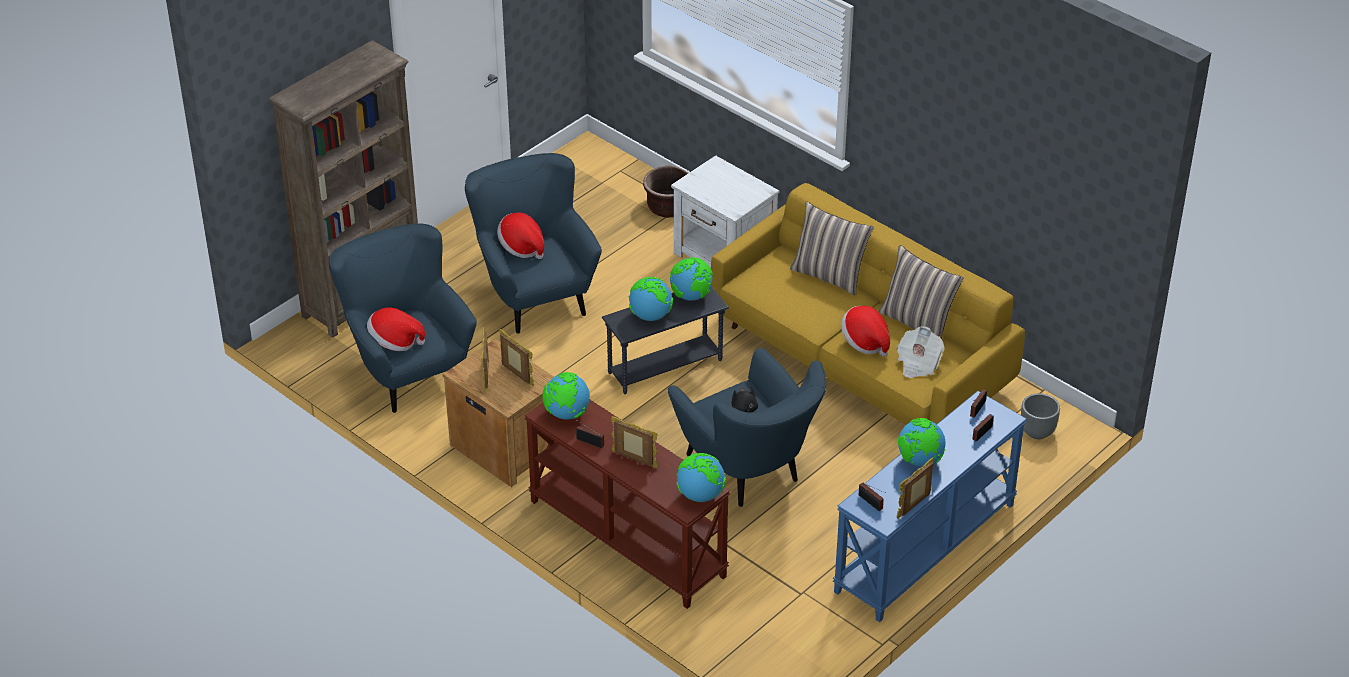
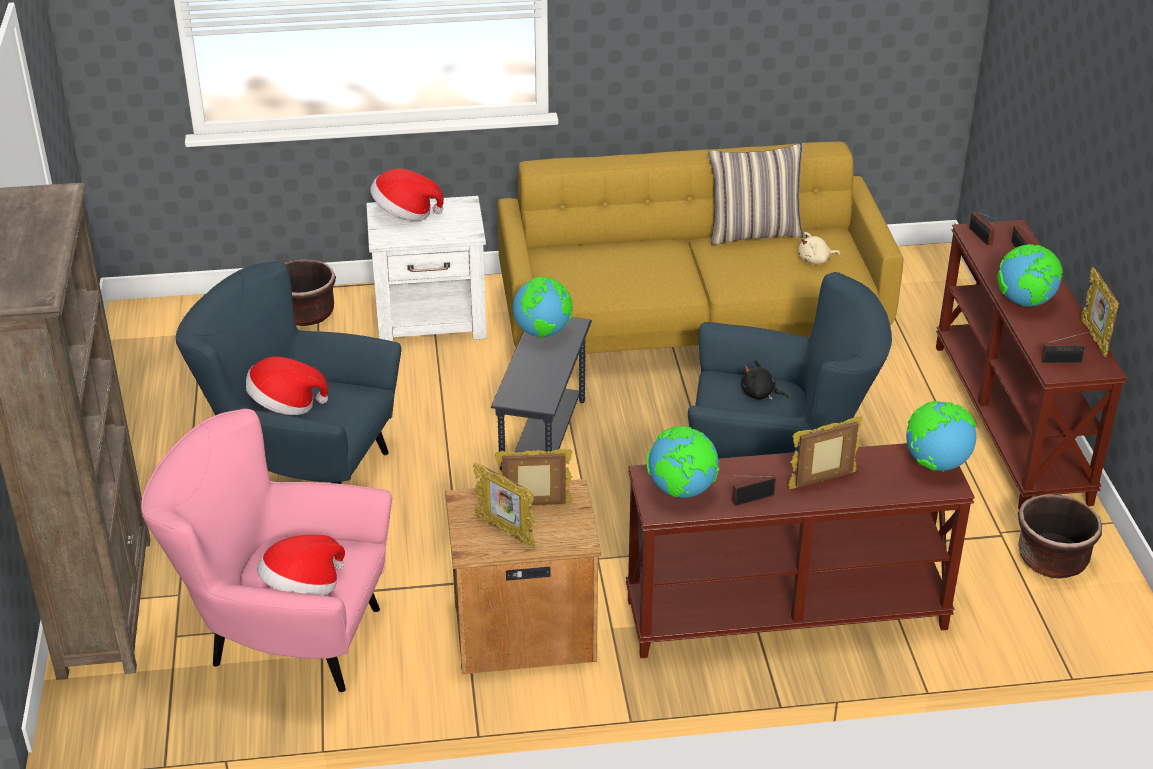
camera: 50 degrees left, 5 degrees down
(407, 369) = (283, 637): blue armchair -> pink armchair
(650, 316) = (537, 373): globe -> none
(802, 625) = (1051, 560): none -> brown planter
(829, 275) = (619, 244): pillow -> none
(865, 342) = (748, 271): hat -> hat (405, 213)
(918, 363) = (815, 260): newspaper -> beige plush toy
(926, 549) = (1012, 422): blue console table -> brown console table
(1037, 432) = (914, 280): grey planter -> none

